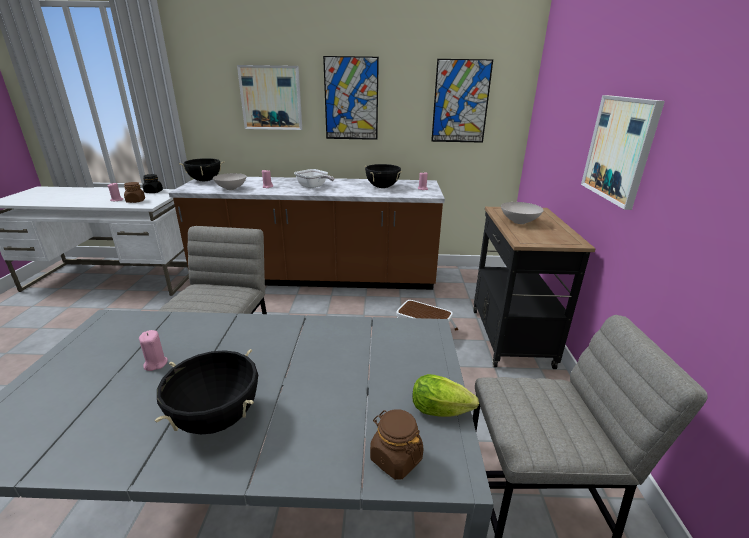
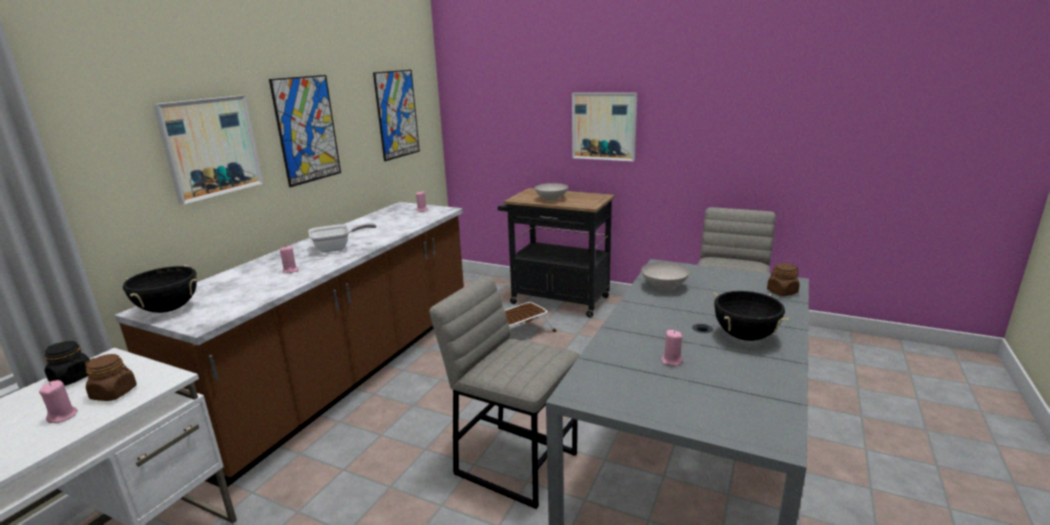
camera: 65 degrees left, 5 degrees down
(231, 188) = (259, 292): white bowl -> white bowl (664, 287)
(382, 187) = (391, 222): black cooking pot -> none
(443, 411) = (746, 276): lettuce -> none

